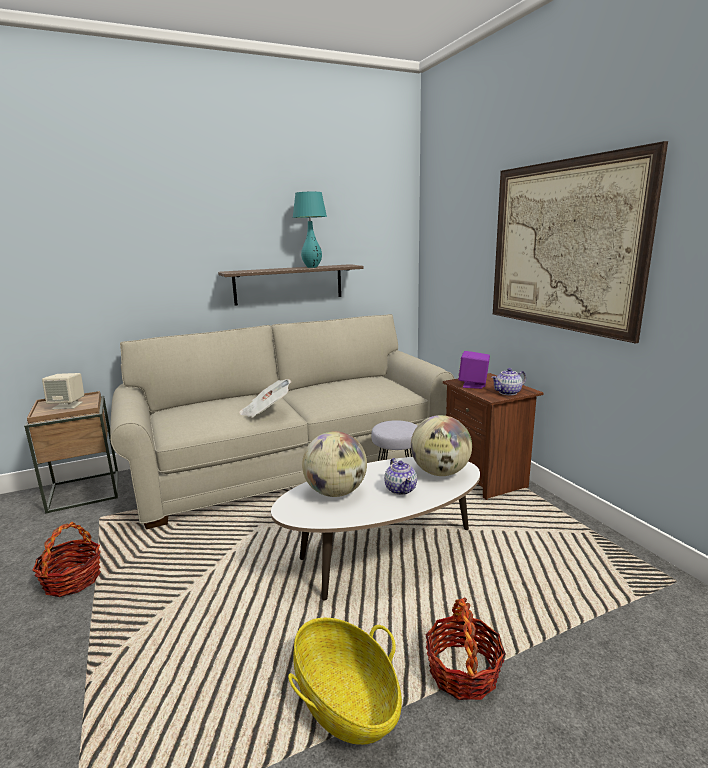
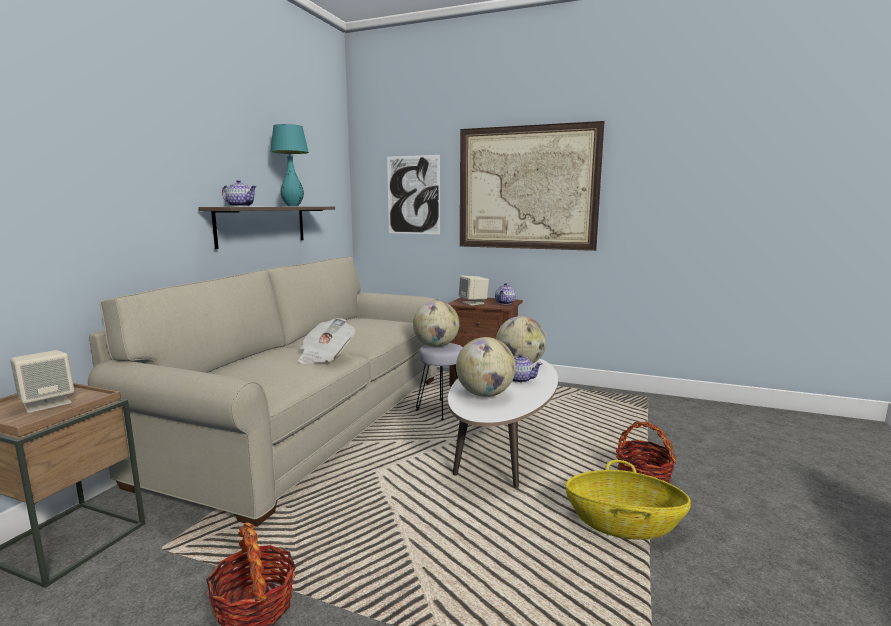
camera: 45 degrees left, 5 degrees down
(251, 270) = (240, 206): none -> teapot
(393, 425) = (436, 346): none -> globe
(460, 251) = (413, 195): none -> picture
(473, 385) = (473, 303): purple speaker -> beige speaker

